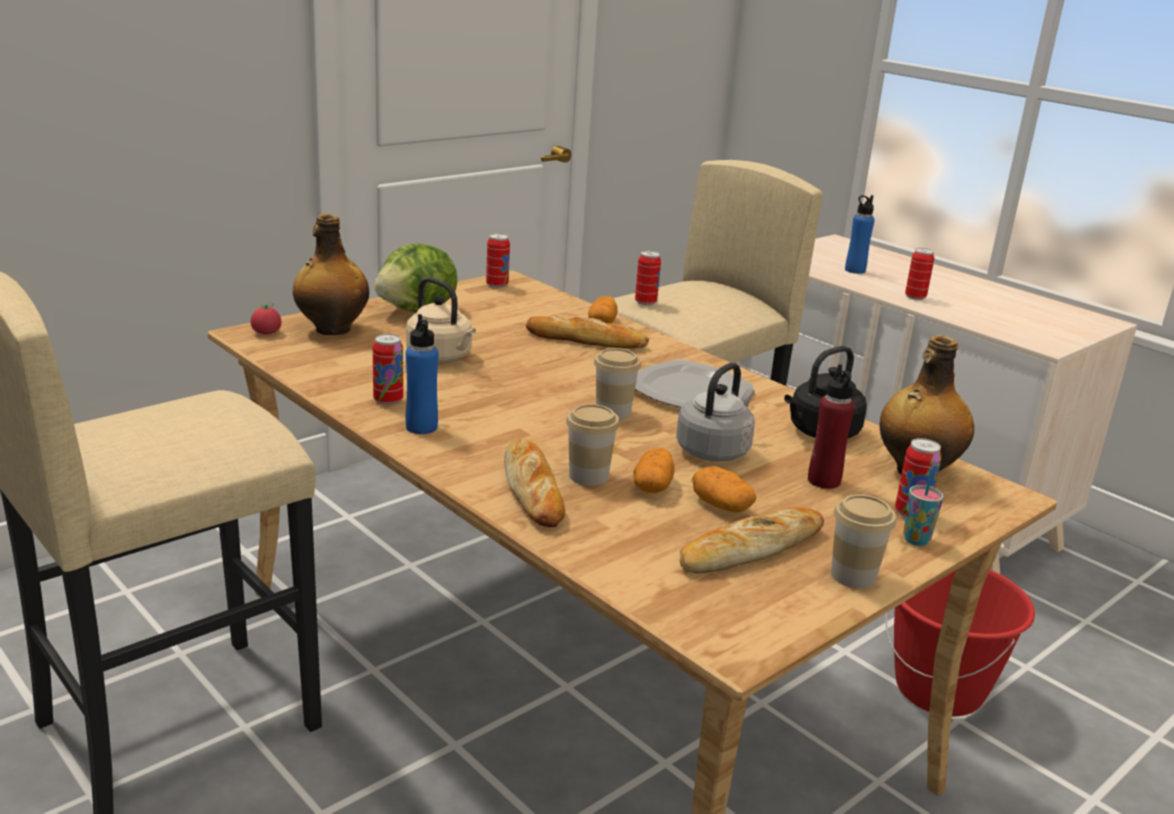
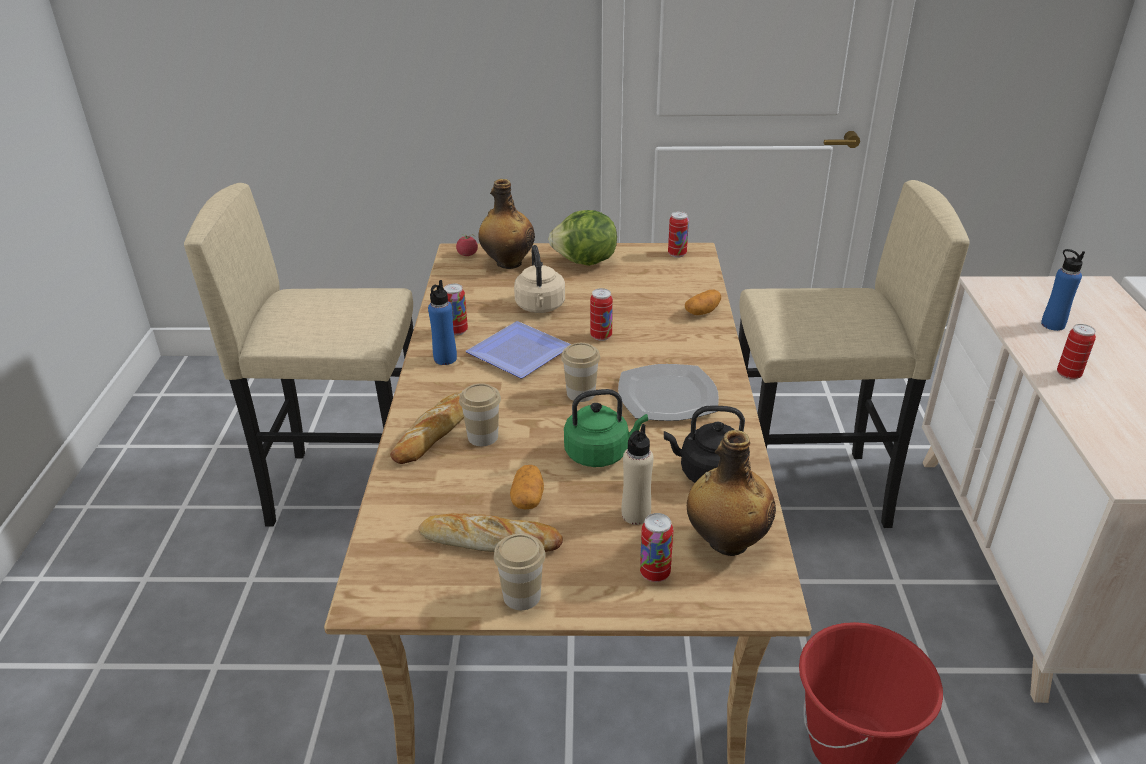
camera: 45 degrees right, 10 degrees up
(489, 398) = (519, 351): none -> plate
(586, 340) = (663, 324): bread -> none
(645, 302) = (780, 302): can -> can (601, 336)
(653, 486) = (509, 462): potato -> none
(715, 450) = (600, 453): grey kettle -> green kettle
(824, 481) = (635, 515): red bottle -> beige bottle
(916, 540) = (617, 595): cup -> none

